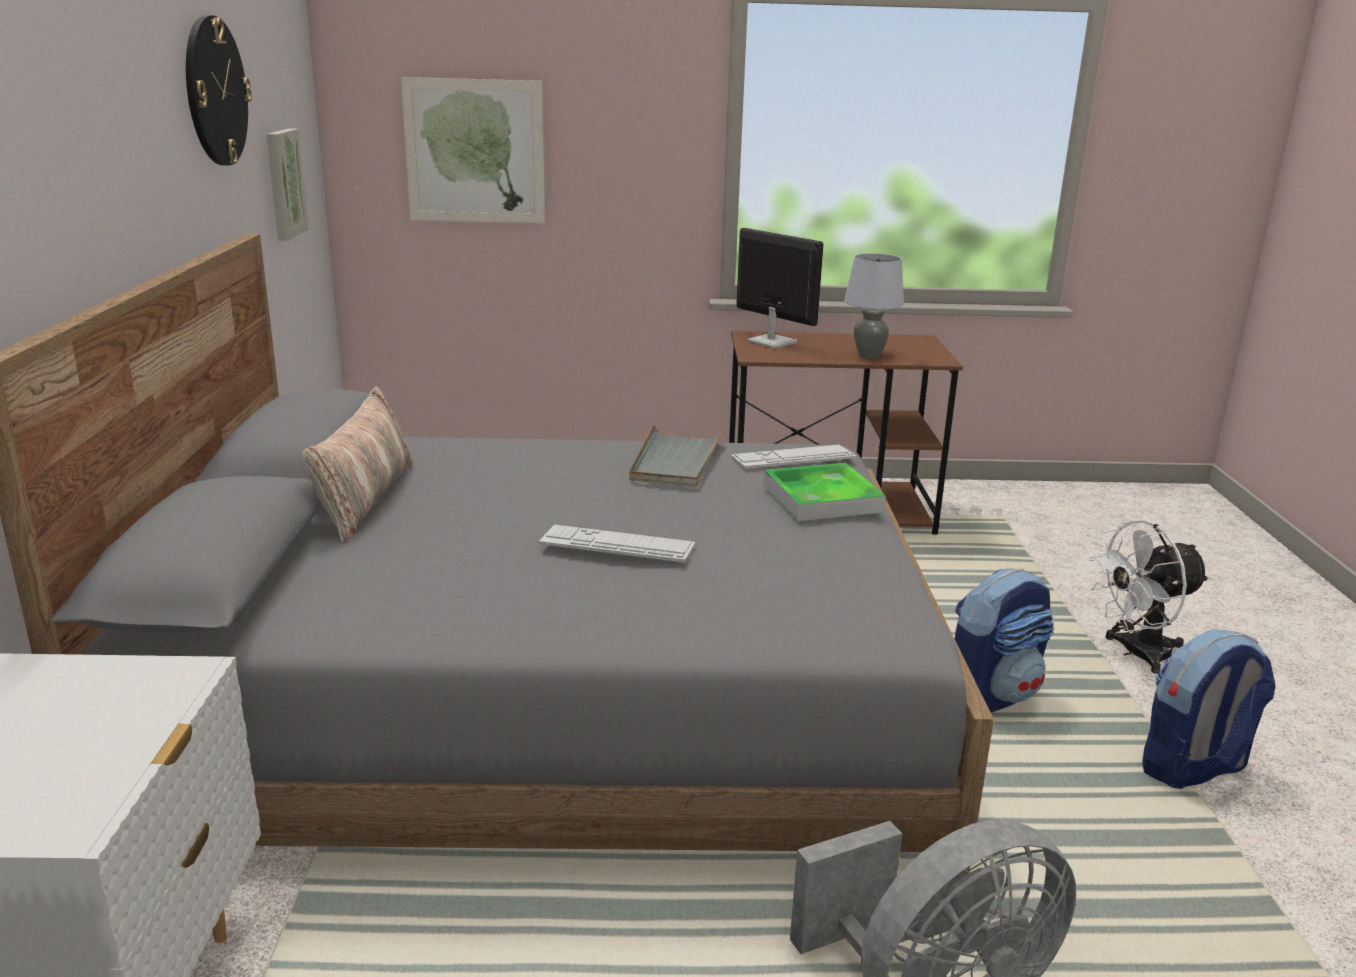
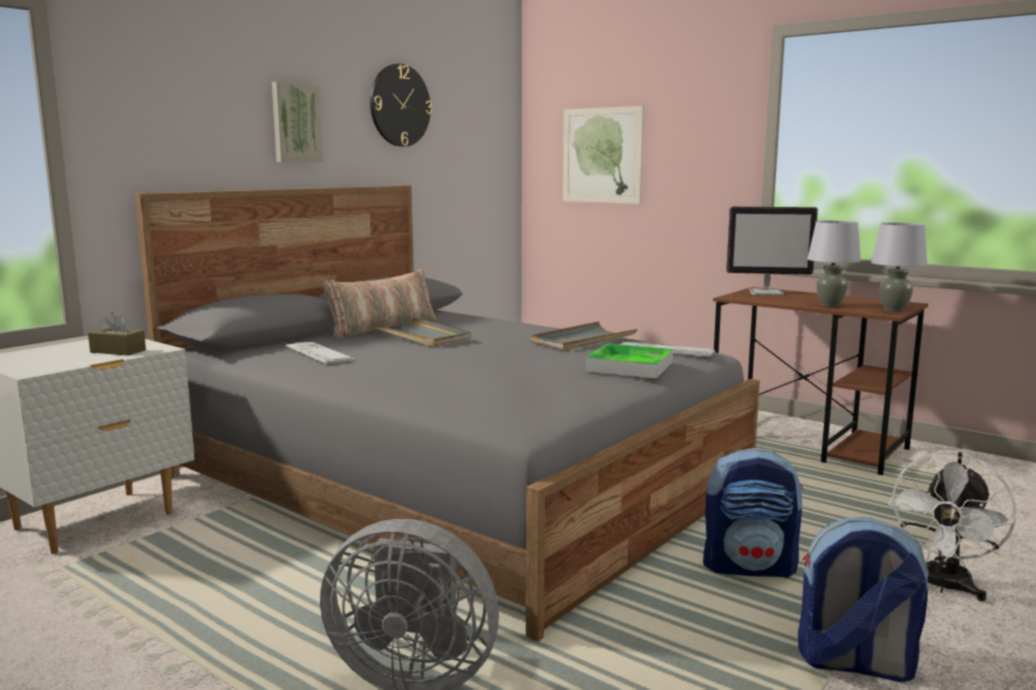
camera: 40 degrees right, 10 degrees down
(120, 706) = (118, 351): none -> brown tissue box
(283, 183) = (467, 168): picture -> picture (295, 123)
(471, 505) = (421, 336): none -> grey tray
(617, 545) = (446, 357): keyboard -> keyboard (319, 354)
(771, 342) = (767, 293): monitor -> monitor turned 105 degrees clockwise
(934, 353) = (894, 310): none -> grey table lamp
(1135, 653) = (943, 587): white fan -> white fan turned 75 degrees counterclockwise

